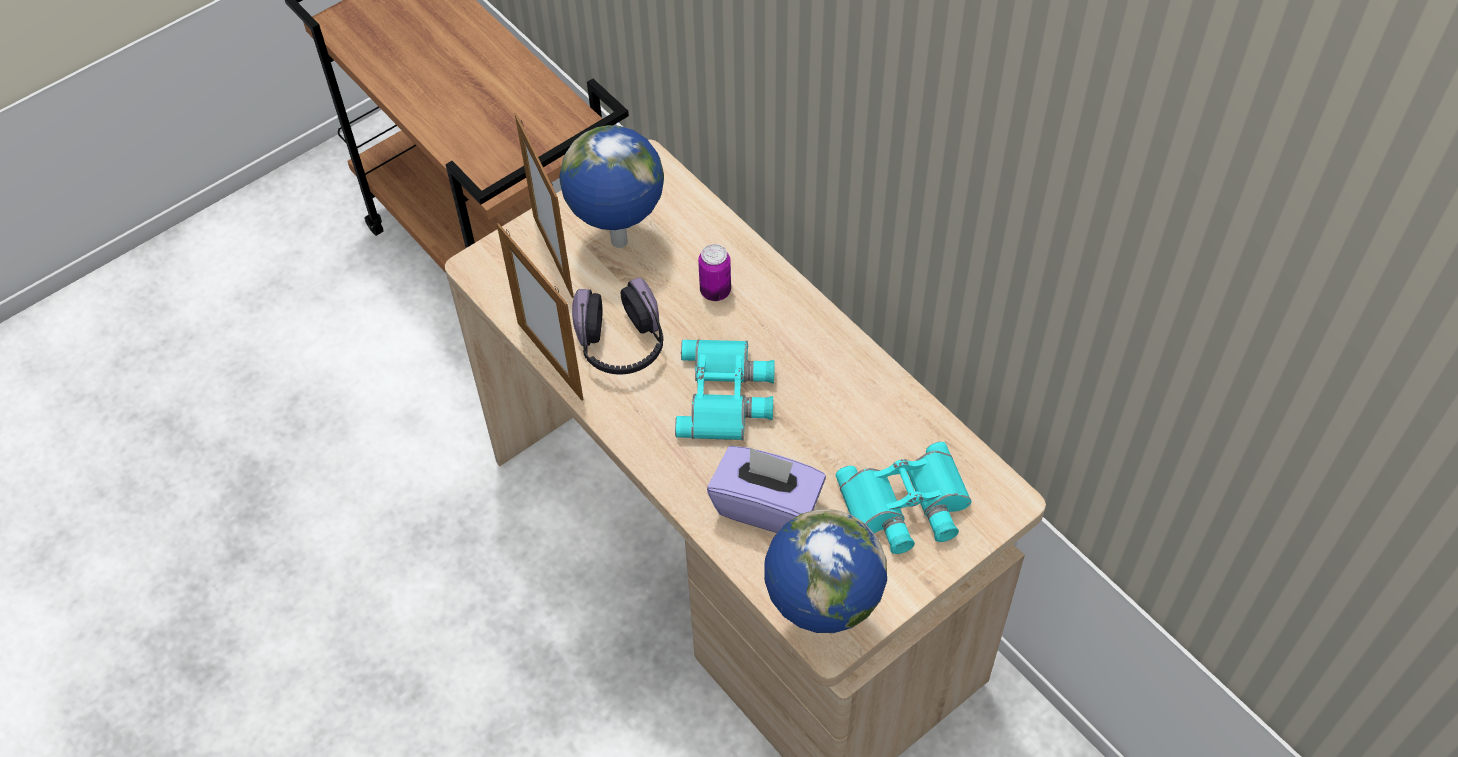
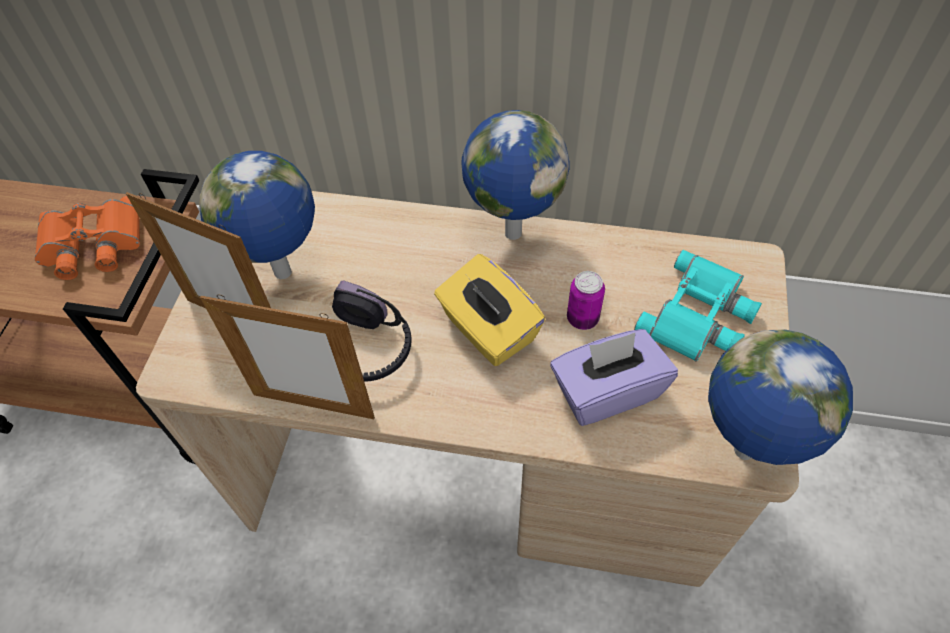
camera: 40 degrees left, 0 degrees up
(511, 121) = (92, 245): none -> orange binoculars
(715, 291) = (399, 259): can -> can (582, 318)
(727, 396) = (488, 330): turquoise binoculars -> yellow tissue box
(827, 330) = (511, 232): none -> globe

